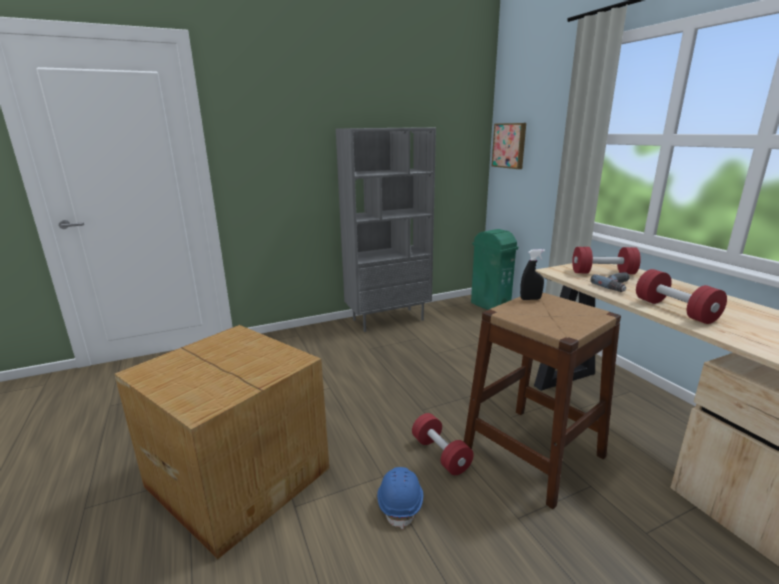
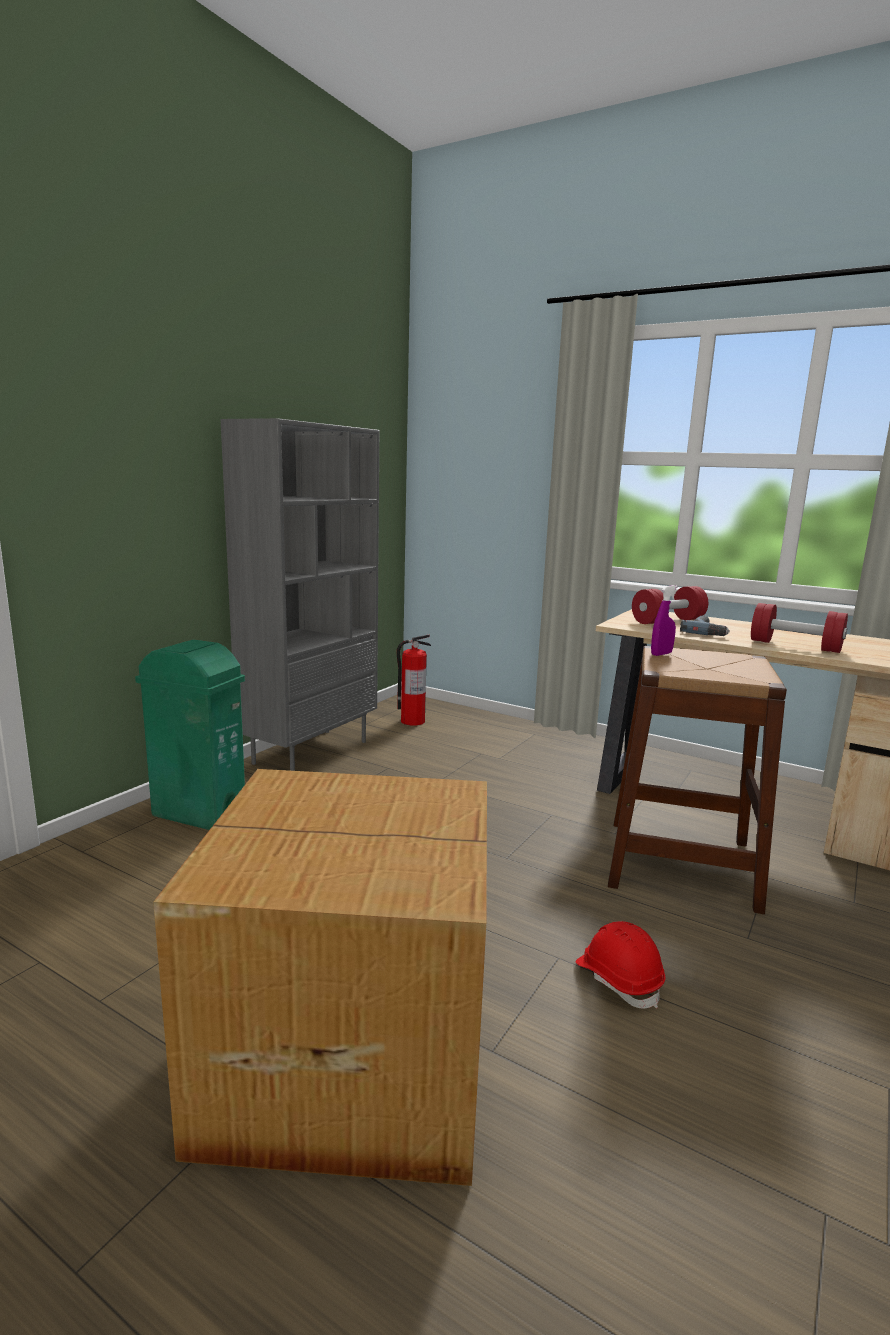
camera: 35 degrees left, 5 degrees down
(400, 503) = (618, 979): blue hard hat -> red hard hat
(441, 454) = (593, 903): red dumbbell -> none
(464, 312) = (412, 721): none -> fire extinguisher
(490, 306) = (435, 707): green trash can -> green trash can (199, 813)
(510, 145) = (446, 466): picture -> none
(530, 299) = (661, 654): black spray bottle -> purple spray bottle

